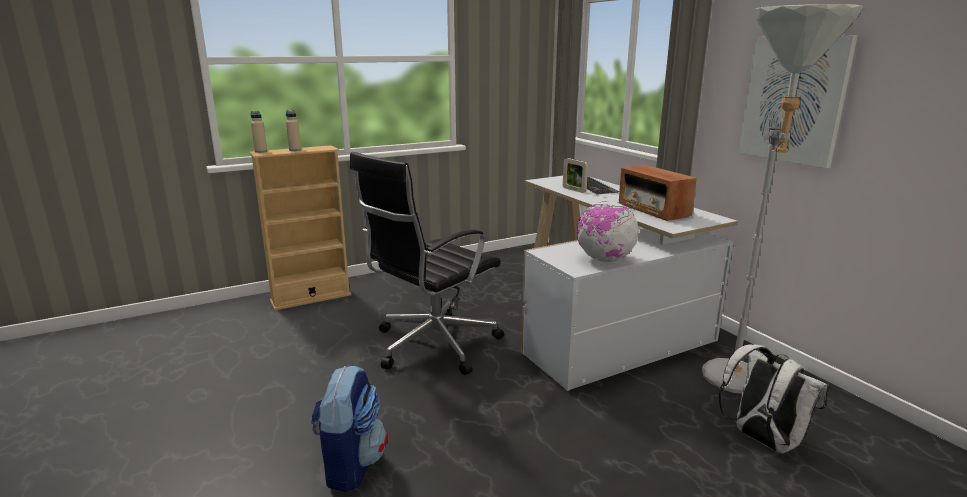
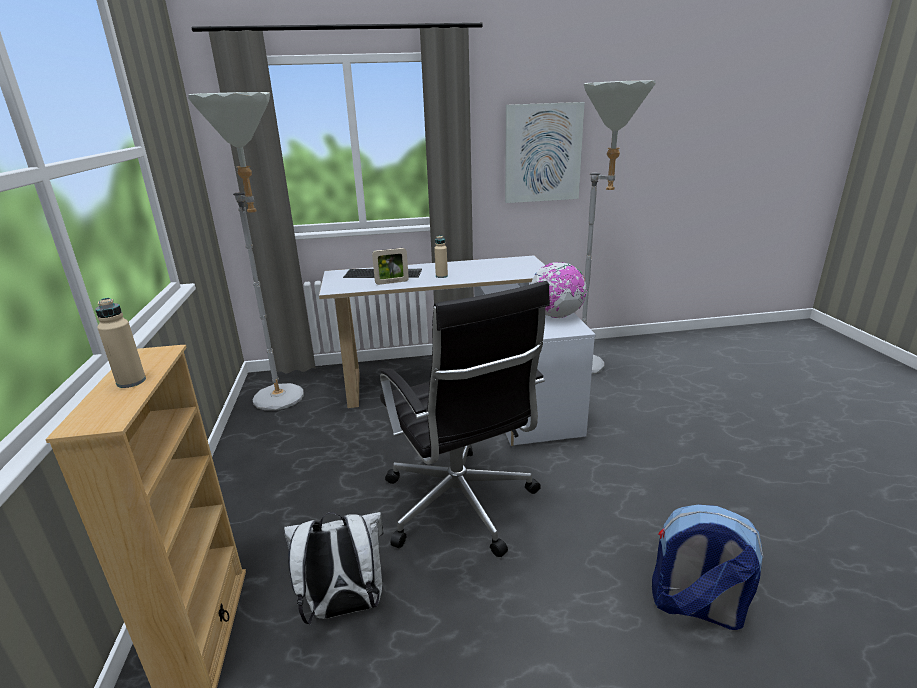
camera: 70 degrees left, 5 degrees up
(261, 151) = (83, 420): beige bottle -> beige bottle (441, 276)
(518, 261) = (285, 401): none -> grey floor lamp
(653, 210) = (490, 270): radio -> none
(761, 440) = (656, 380): white backpack -> white backpack (344, 607)

